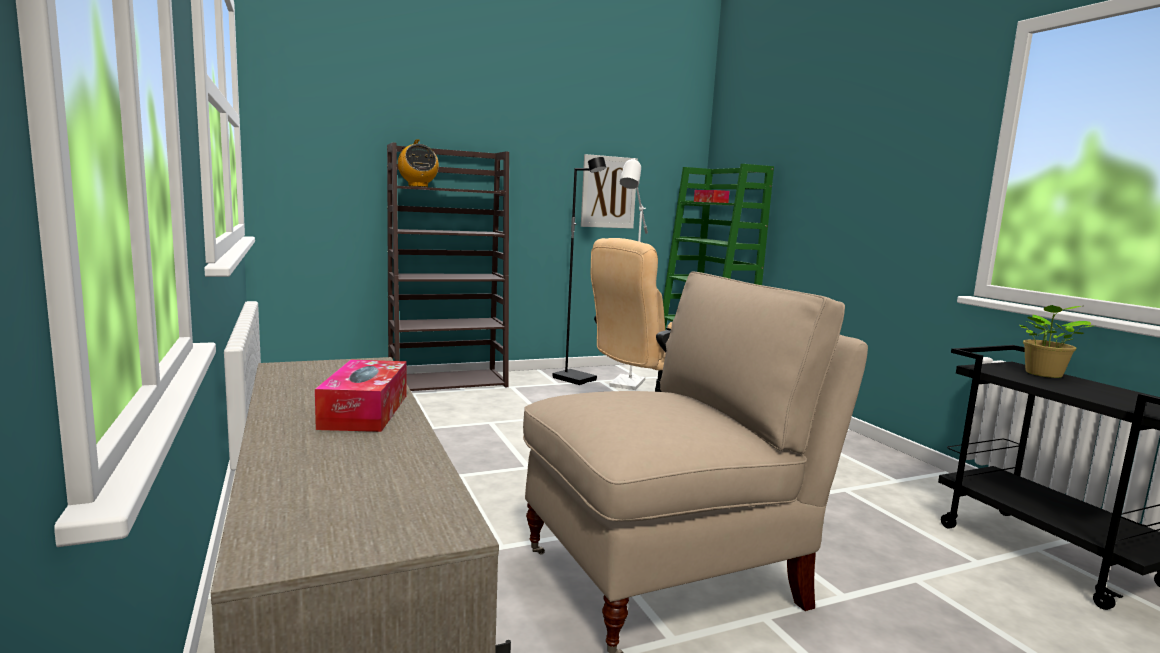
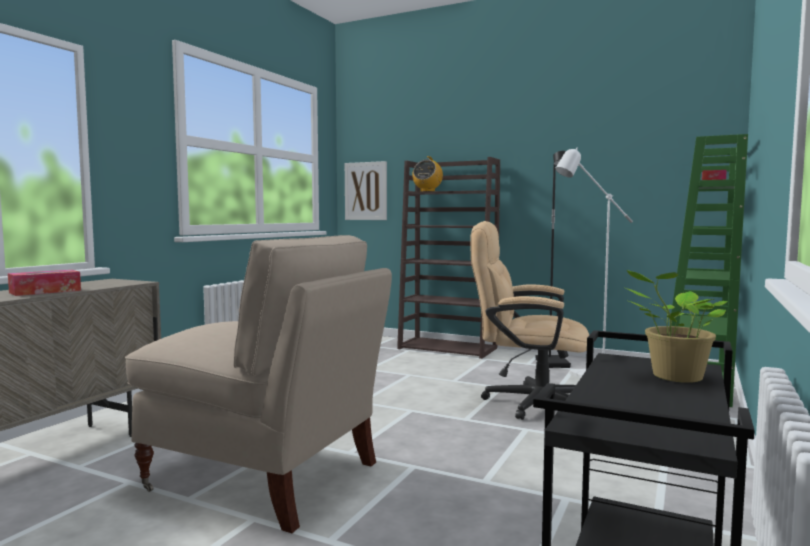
camera: 50 degrees right, 5 degrees down
(608, 192) = (612, 184): picture -> picture (366, 191)

